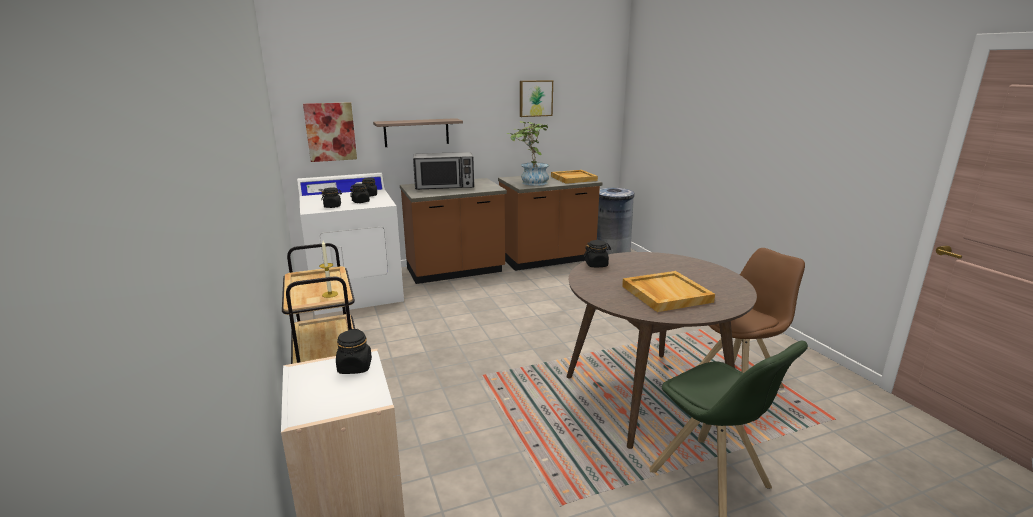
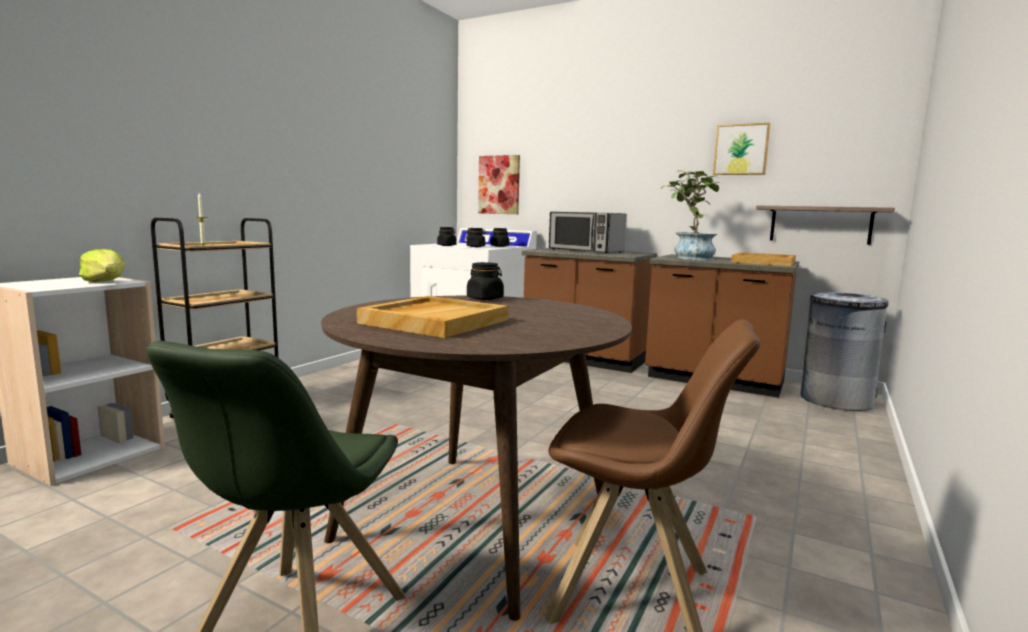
camera: 50 degrees right, 10 degrees down
(355, 367) = (105, 281): black jar -> lettuce
(416, 132) = (580, 190): shelf -> shelf (820, 224)

